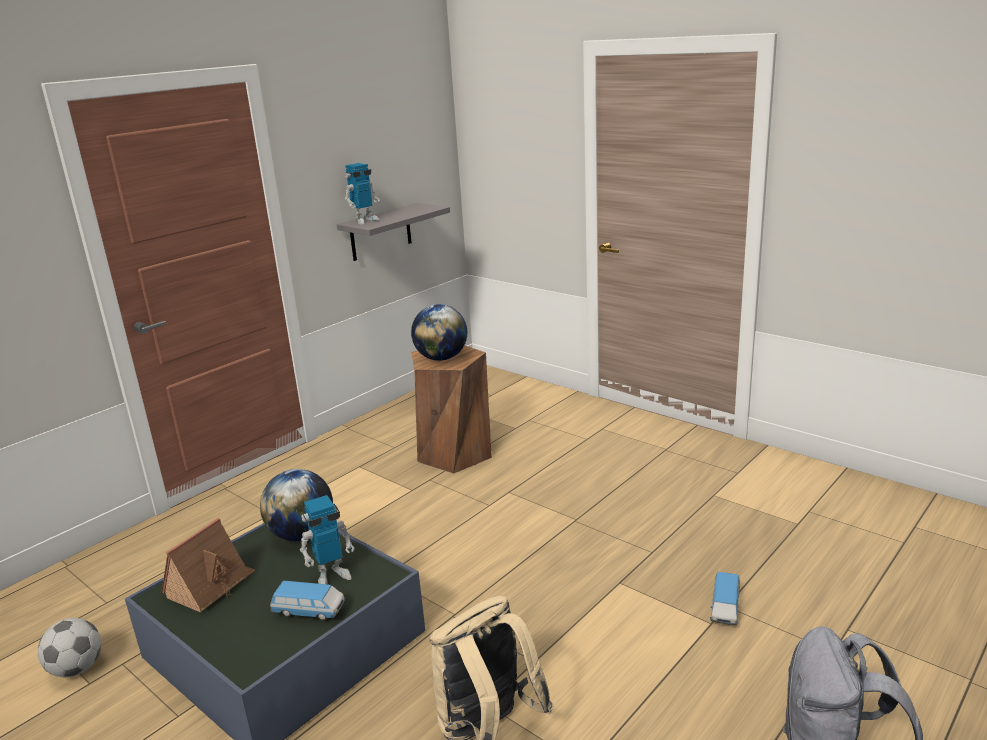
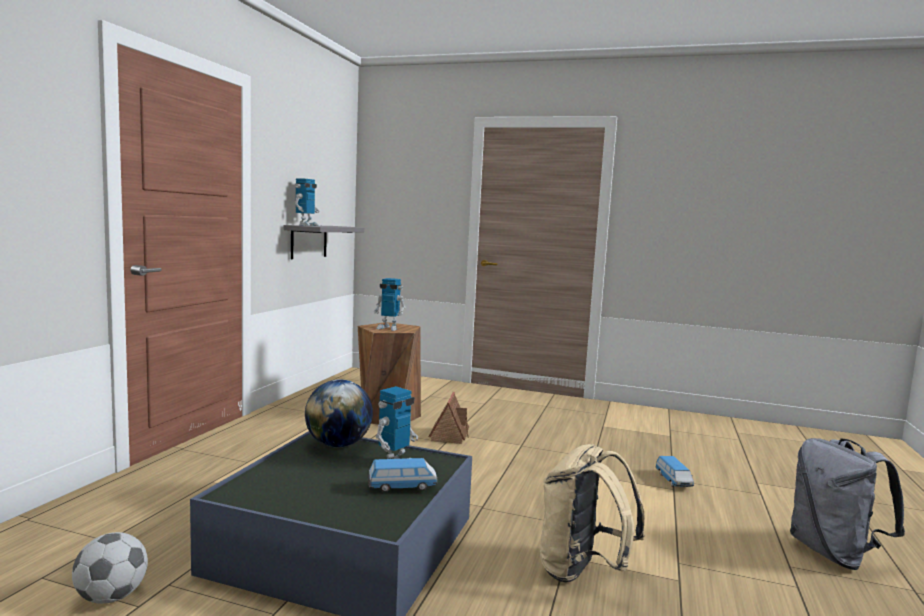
camera: 25 degrees left, 15 degrees down
(210, 585) = (279, 482): toy house -> toy house (449, 435)
(441, 358) = (388, 328): globe -> toy robot

